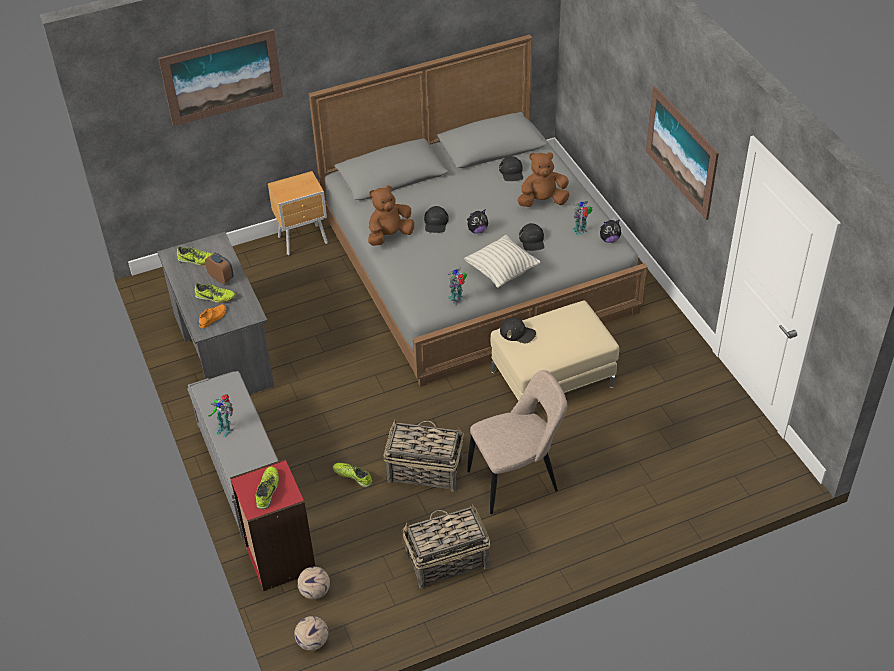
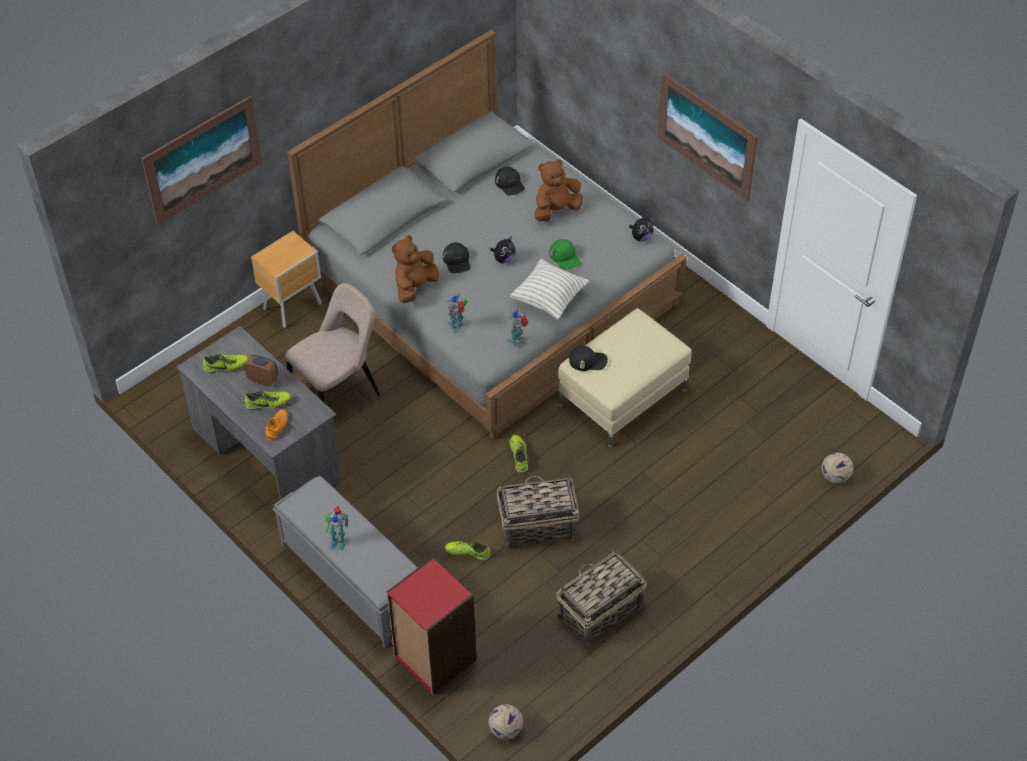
camera: 20 degrees left, 5 degrees up
(268, 490) = (431, 594): shoe -> shoe (519, 456)
(314, 591) = (484, 680): football -> football (834, 477)
(516, 480) = (632, 511): beige chair -> beige chair (338, 395)
(532, 240) = (565, 257): black cap -> green cap
(581, 231) = (609, 235): toy robot -> toy robot (457, 325)

